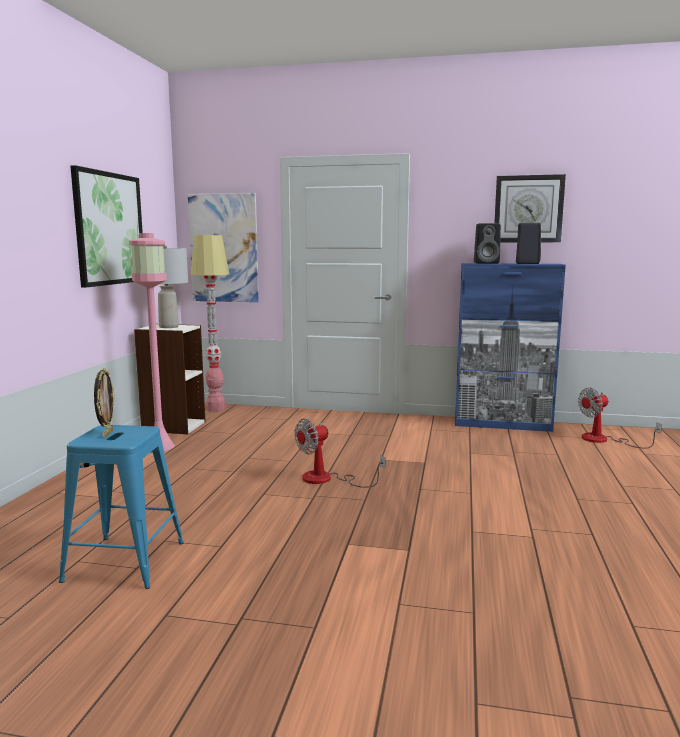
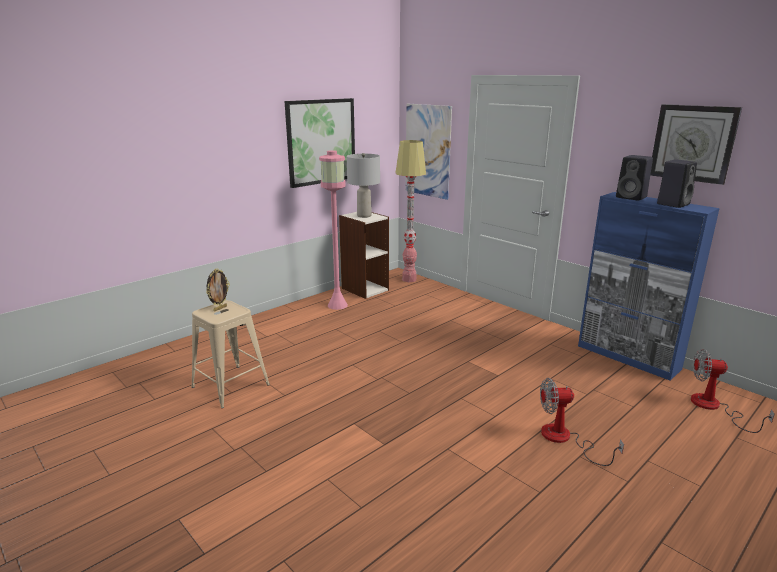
camera: 35 degrees right, 10 degrees up
(124, 561) = (230, 385): blue stool -> beige stool
(327, 479) = (406, 366): fan -> fan (565, 439)

